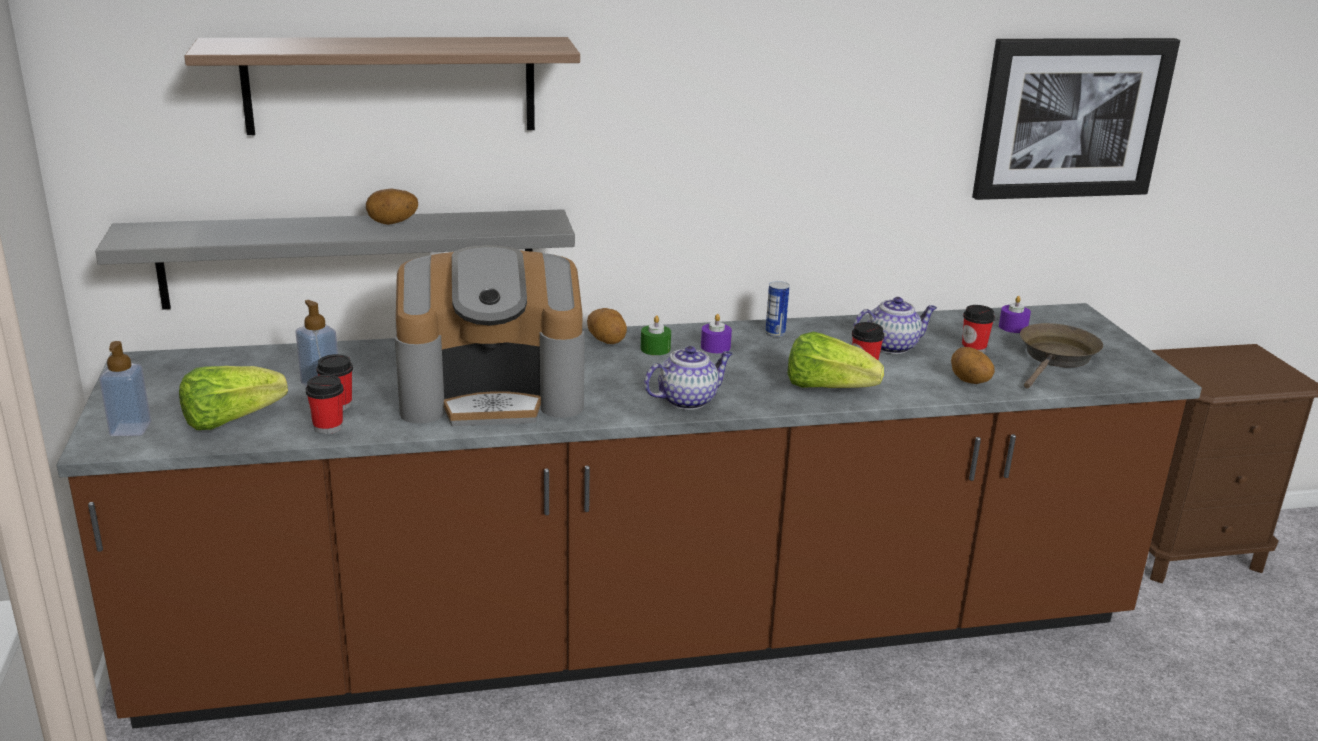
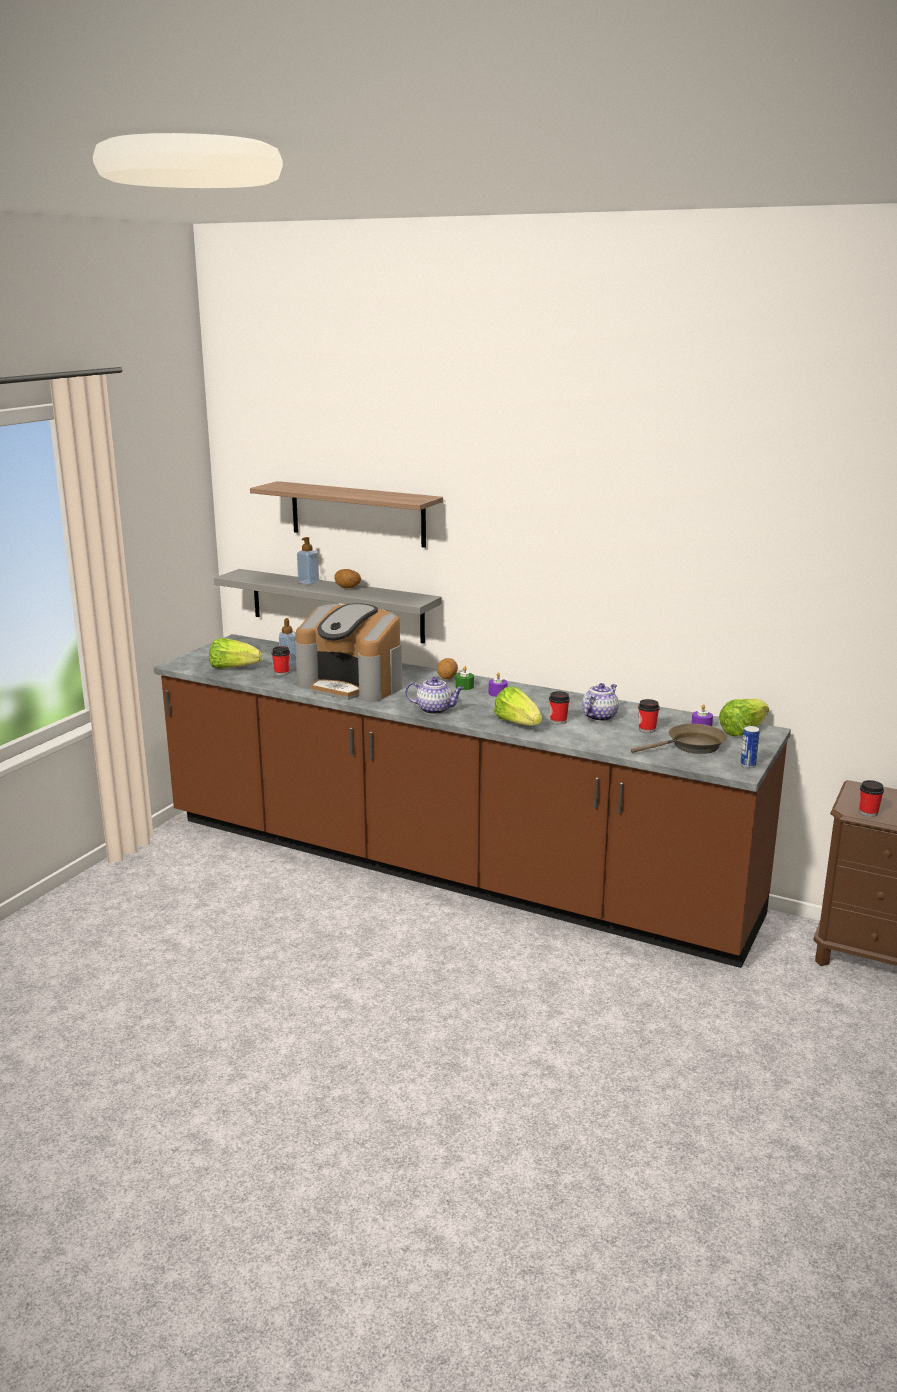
camera: 40 degrees right, 5 degrees down
(130, 429) = (194, 662): soap dispenser -> soap dispenser (308, 582)
(328, 427) = (263, 679): cup -> cup (868, 813)
(775, 333) = (544, 695): can -> can (748, 765)
(892, 346) = (599, 716): teapot -> teapot turned 75 degrees counterclockwise
(969, 382) = (606, 742): potato -> none
(1056, 320) = (742, 731): none -> lettuce
(1071, 118) = (771, 586): picture -> none

